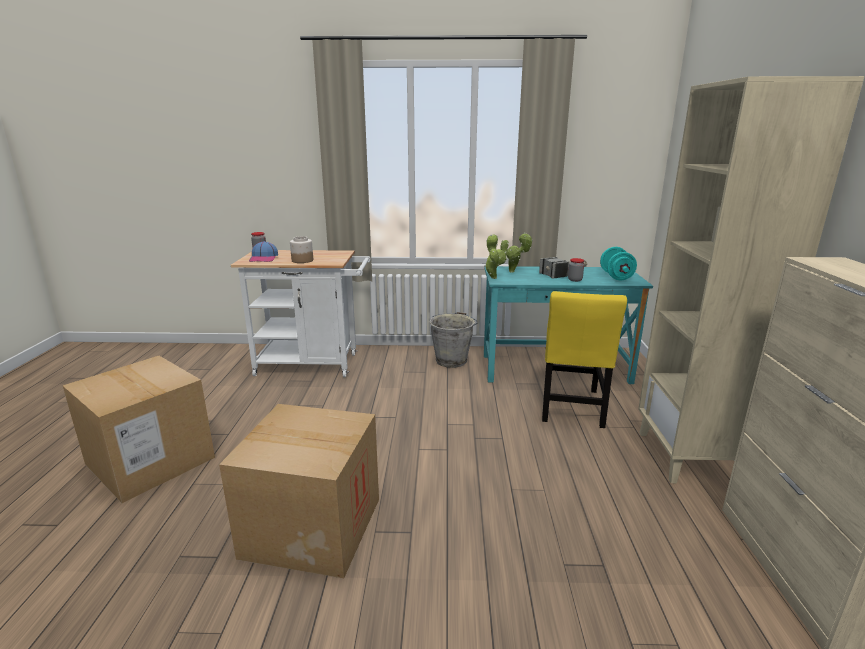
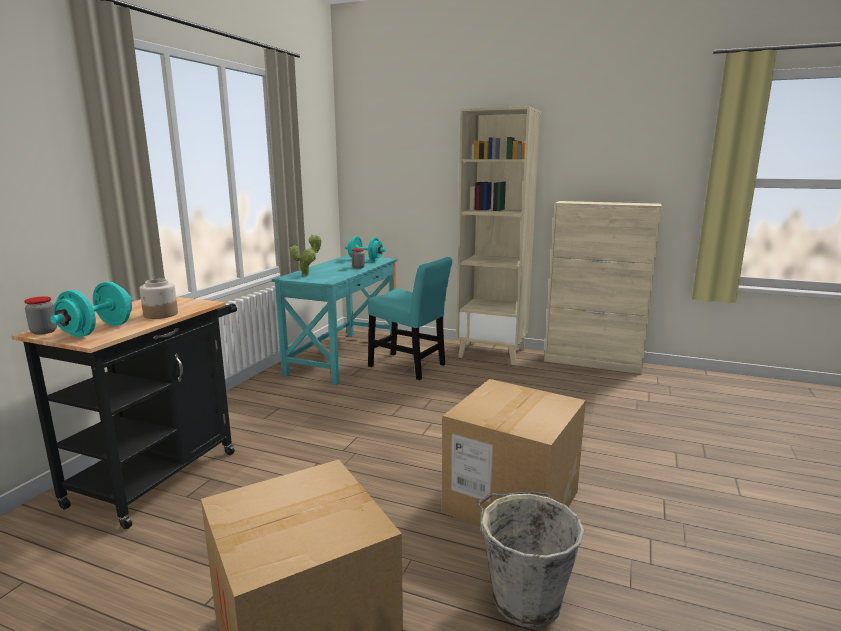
camera: 70 degrees left, 5 degrees down
(264, 258) = (97, 330): cap -> turquoise dumbbell
(314, 364) = (162, 473): white cart -> black cart
(452, 360) = (271, 391): grey bucket -> grey bucket (524, 599)
(493, 277) = (314, 281): potted plant -> none
(565, 273) = (337, 266): hammer -> none
(571, 408) = (410, 366): yellow chair -> turquoise chair

